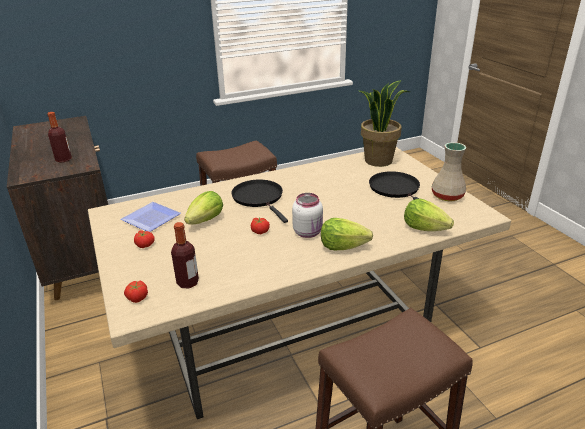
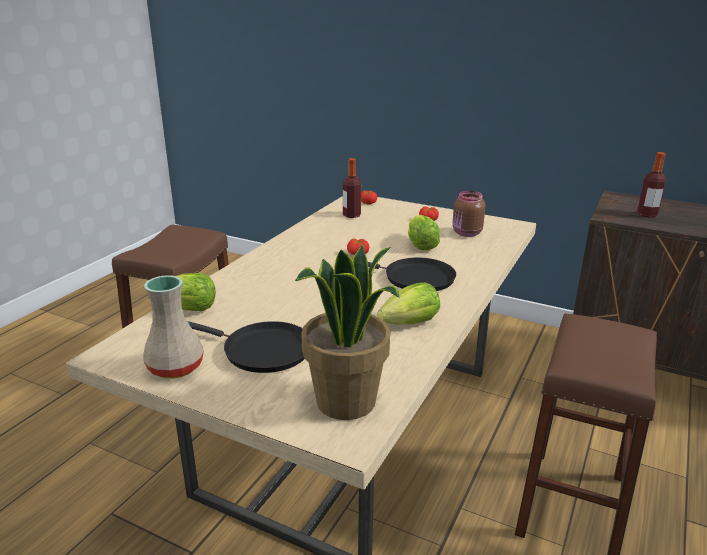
camera: 140 degrees right, 5 degrees down
(153, 218) = (466, 233): plate -> brown jar
(308, 232) = (311, 267): white jar -> none
(342, 246) = (264, 266): lettuce -> lettuce (411, 323)

